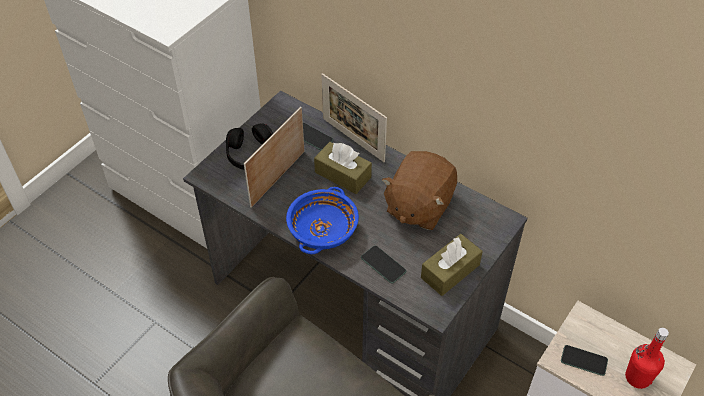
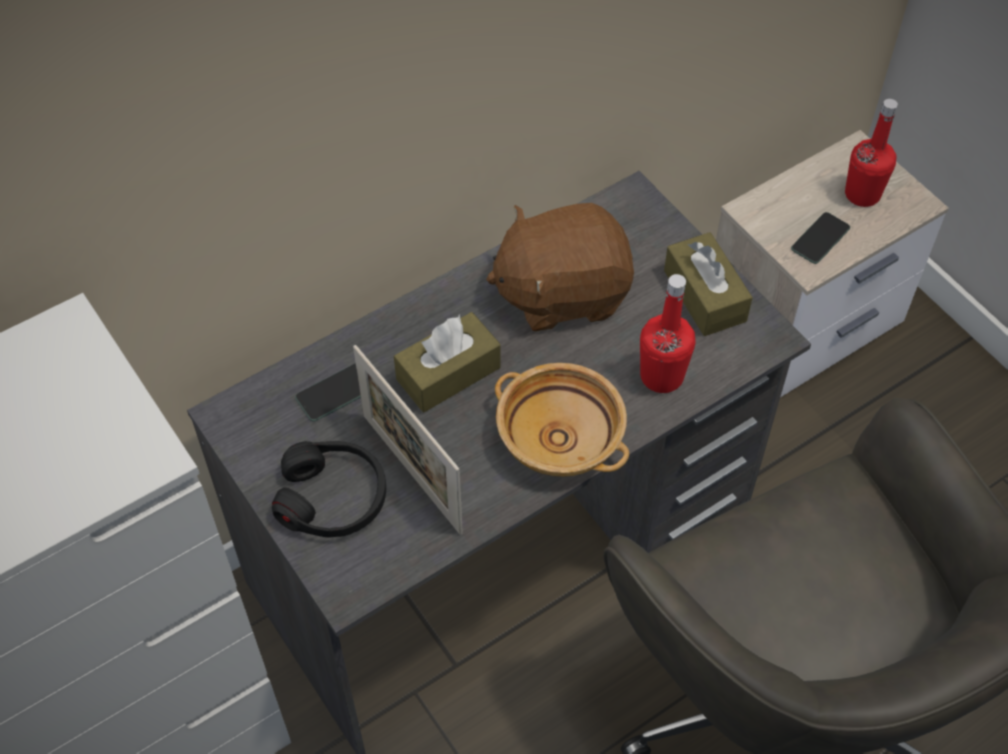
camera: 70 degrees left, 5 degrees up
(323, 231) = (561, 438): blue bowl -> beige bowl
(353, 139) = (374, 334): picture frame -> none
(383, 265) = (661, 376): phone -> red bottle
(418, 206) = (561, 292): brown plush toy -> brown plush toy turned 120 degrees clockwise

